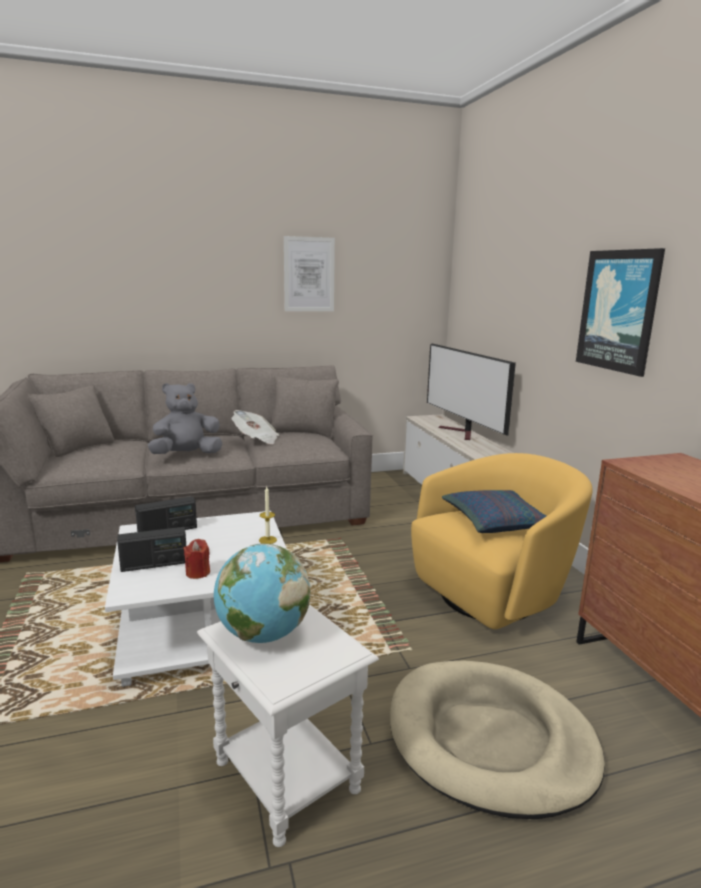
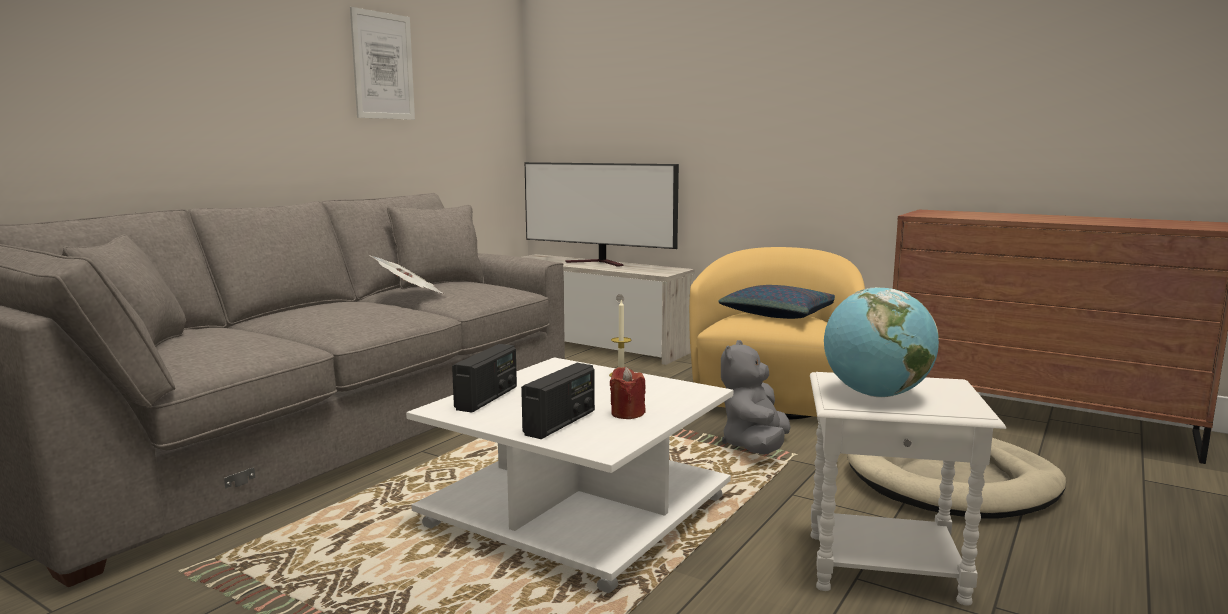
camera: 40 degrees left, 5 degrees down
(186, 455) = (358, 321): grey plush toy -> grey plush toy (755, 447)
(618, 310) = (815, 92): picture -> none

